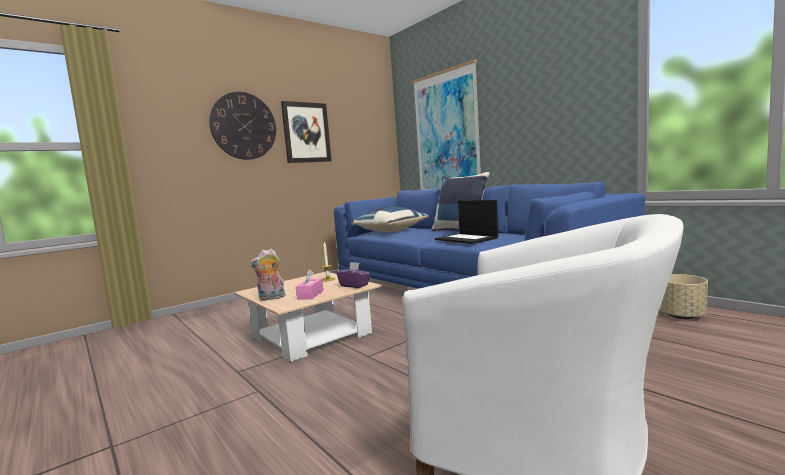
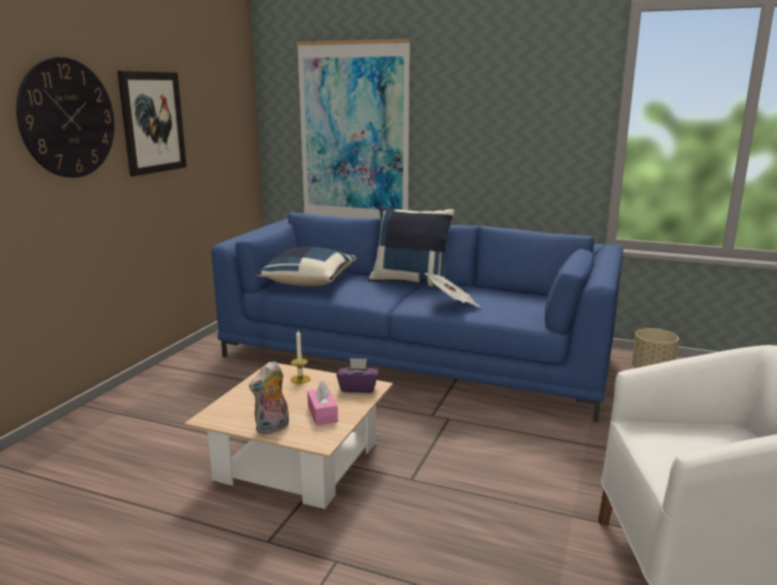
camera: 30 degrees left, 10 degrees up
(467, 239) = (452, 304): laptop -> newspaper

